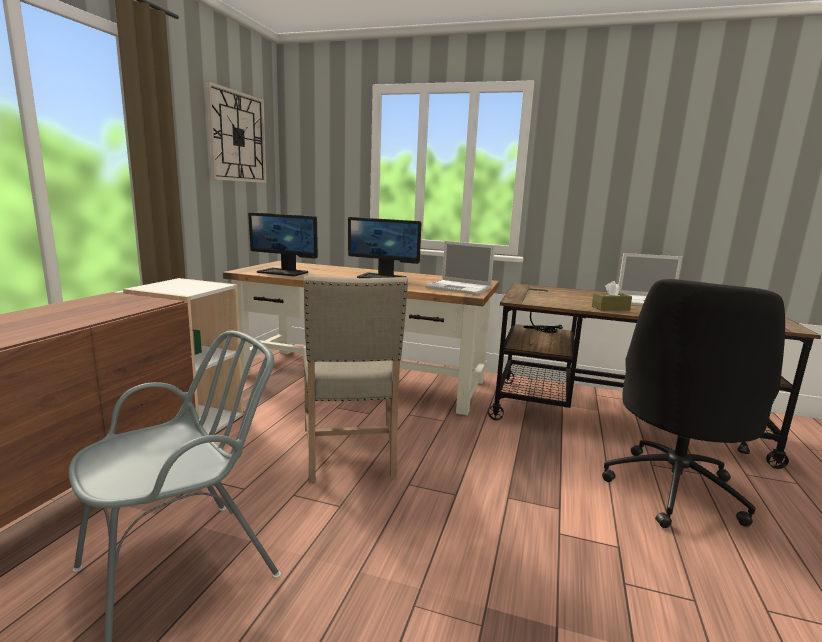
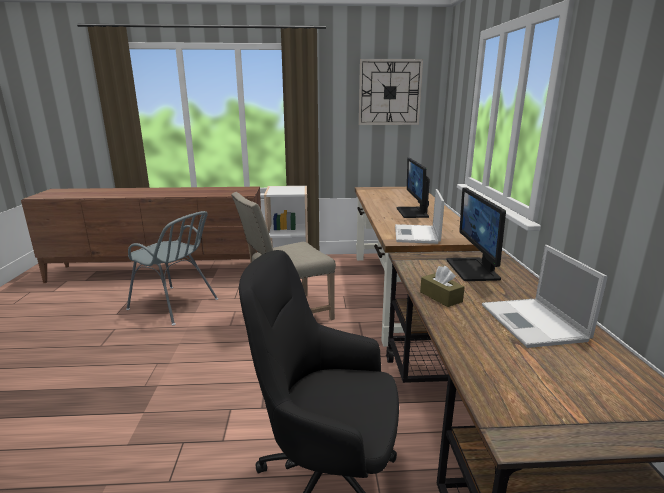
camera: 70 degrees right, 5 degrees up
(283, 272) = (379, 194): monitor -> monitor (473, 269)

